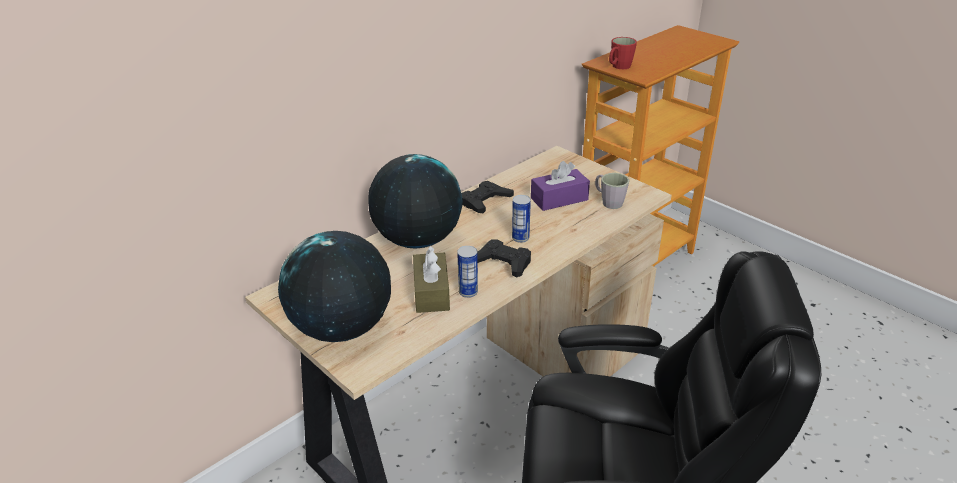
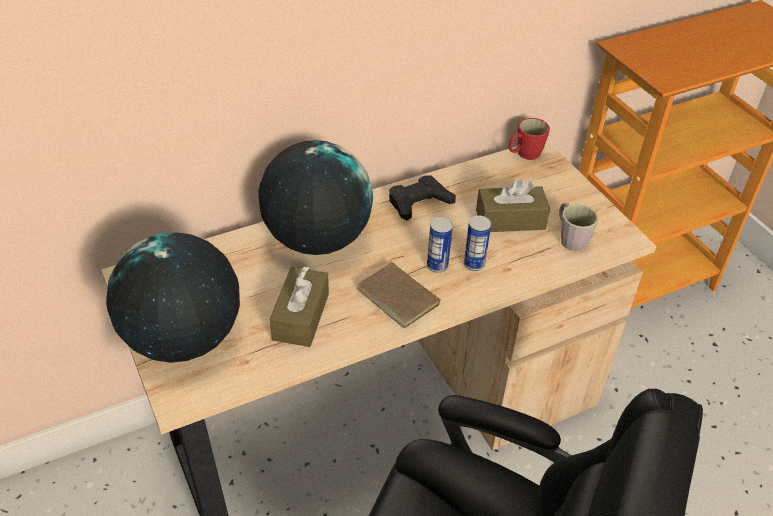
camera: 15 degrees right, 10 degrees up
(468, 292) = (342, 327): can -> can (474, 264)
(503, 263) = (400, 296): black game controller -> brown book
(559, 199) = (510, 220): purple tissue box -> brown tissue box
(618, 67) = (642, 58): red mug -> red mug (524, 154)

